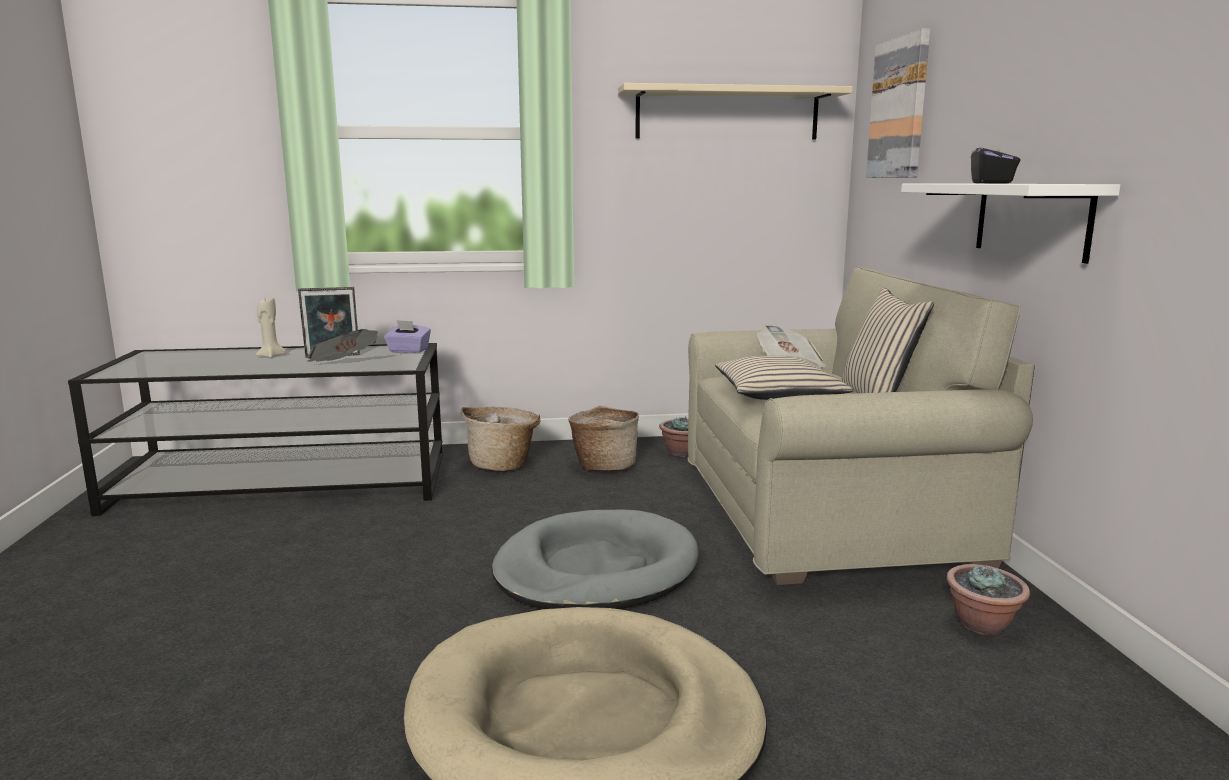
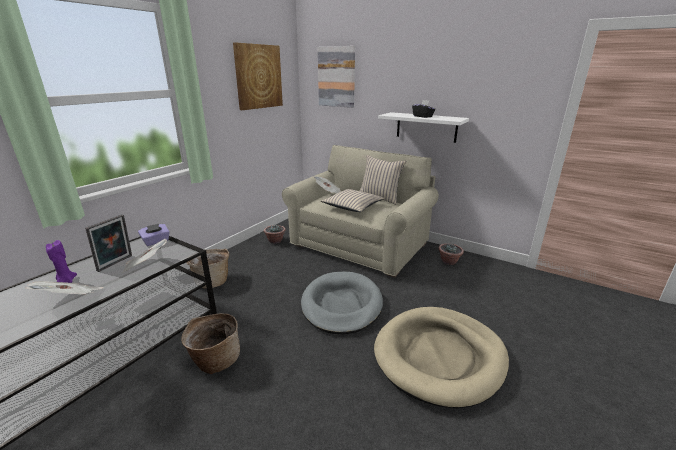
camera: 50 degrees left, 10 degrees up
(238, 368) = (71, 299): none -> newspaper
(271, 356) = (66, 281): beige candle -> purple candle
(603, 466) = (257, 260): basket -> basket (215, 360)
(727, 114) = (258, 77): beige shelf -> picture

